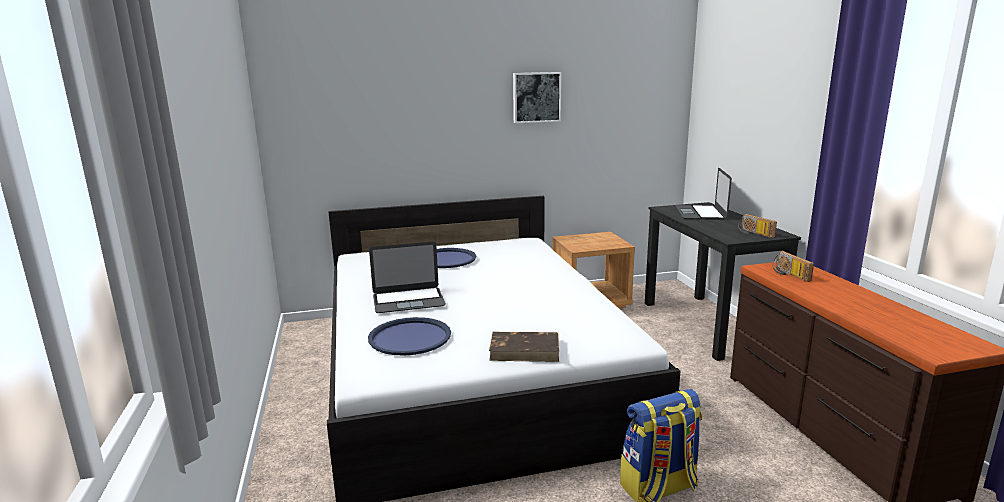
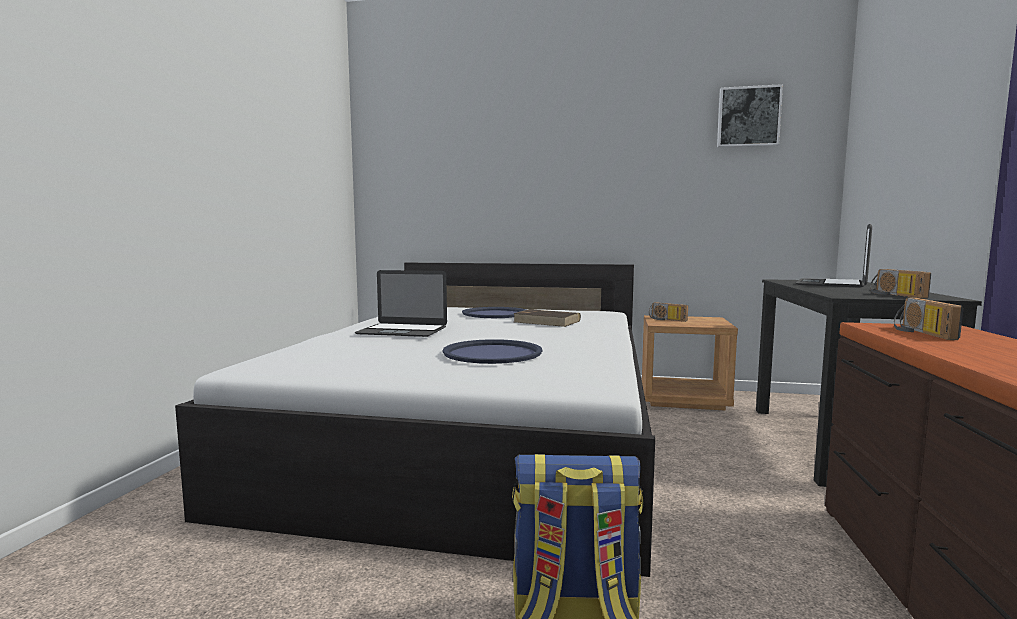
camera: 25 degrees right, 10 degrees down
(410, 337) = (348, 350): blue tray -> blue tray (492, 353)
(525, 350) = (445, 374): brown book -> brown book (547, 321)
(536, 97) = (630, 151): picture -> picture (748, 117)
(577, 242) = (666, 320): none -> radio

